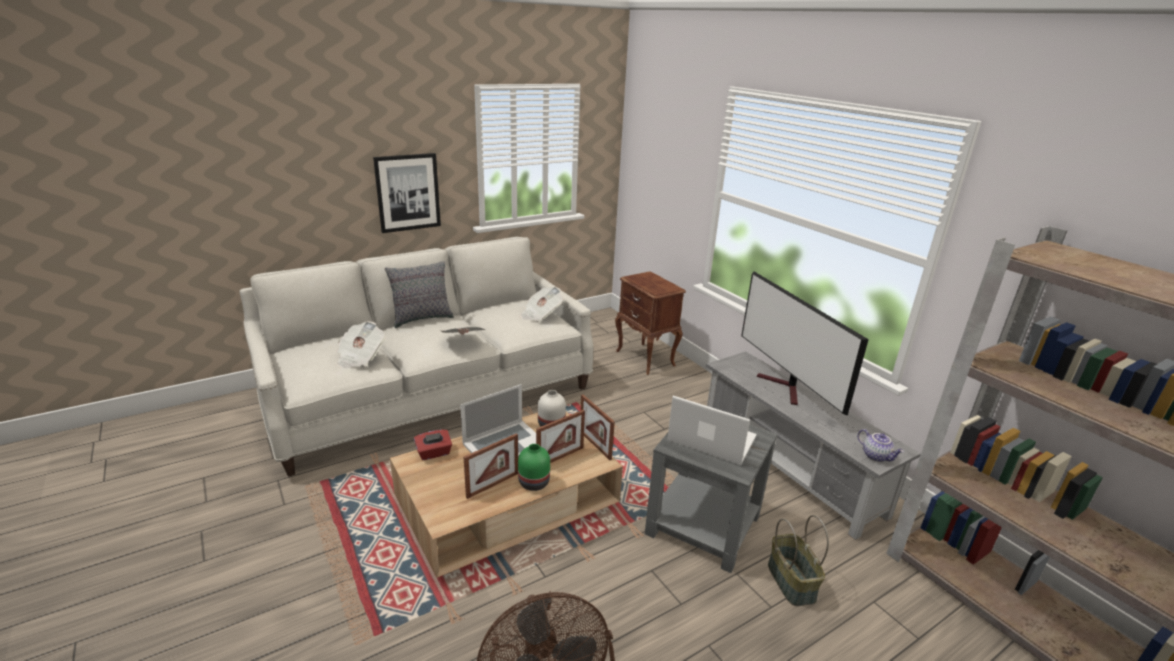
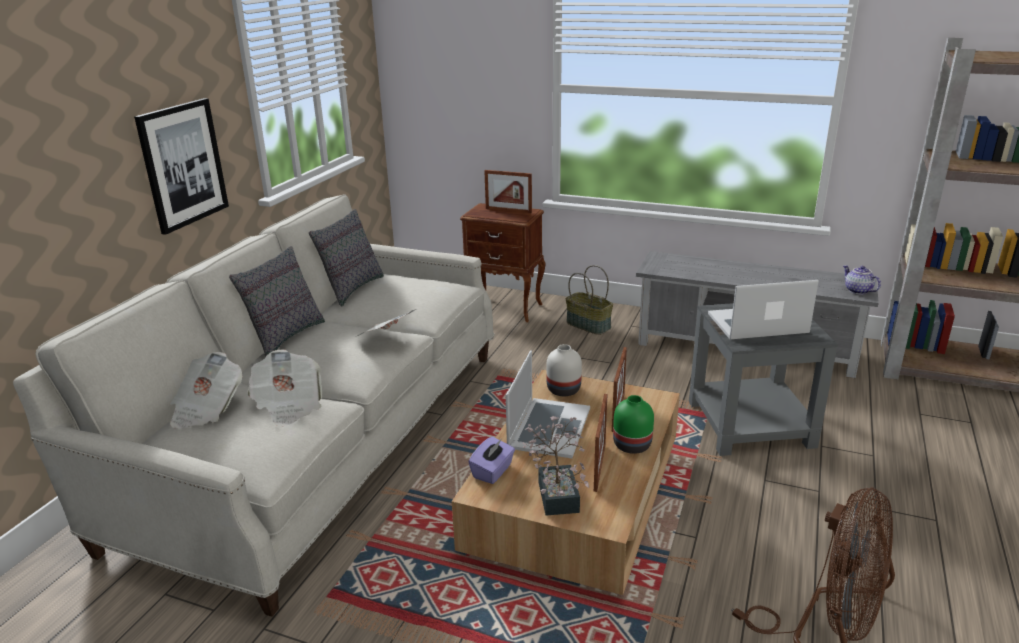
camera: 35 degrees left, 0 degrees up
(434, 453) = (493, 471): red tissue box -> purple tissue box
(446, 486) = (558, 492): none -> potted plant
(500, 304) = (353, 289): none -> grey pillow
(540, 315) = (423, 283): newspaper -> newspaper (206, 408)
(595, 445) = (629, 387): picture frame -> picture frame (508, 210)
(786, 388) = (726, 268): television -> none
(792, 582) = (861, 430): basket -> basket (589, 325)
(876, 456) = (857, 291): teapot -> teapot turned 135 degrees counterclockwise

